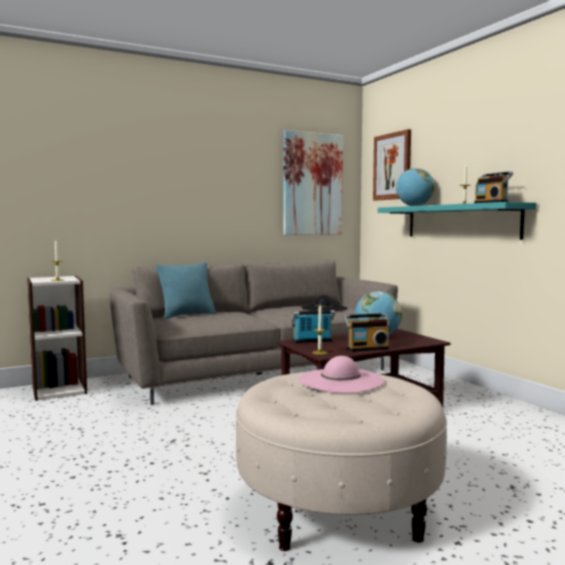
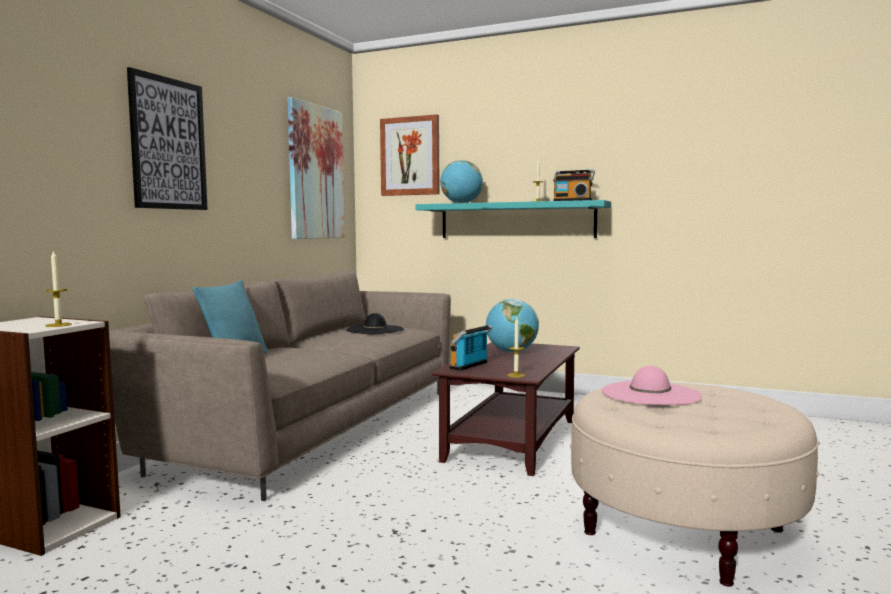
camera: 40 degrees left, 0 degrees up
(171, 173) = (168, 144): none -> picture
(367, 348) = (540, 363): radio -> none

